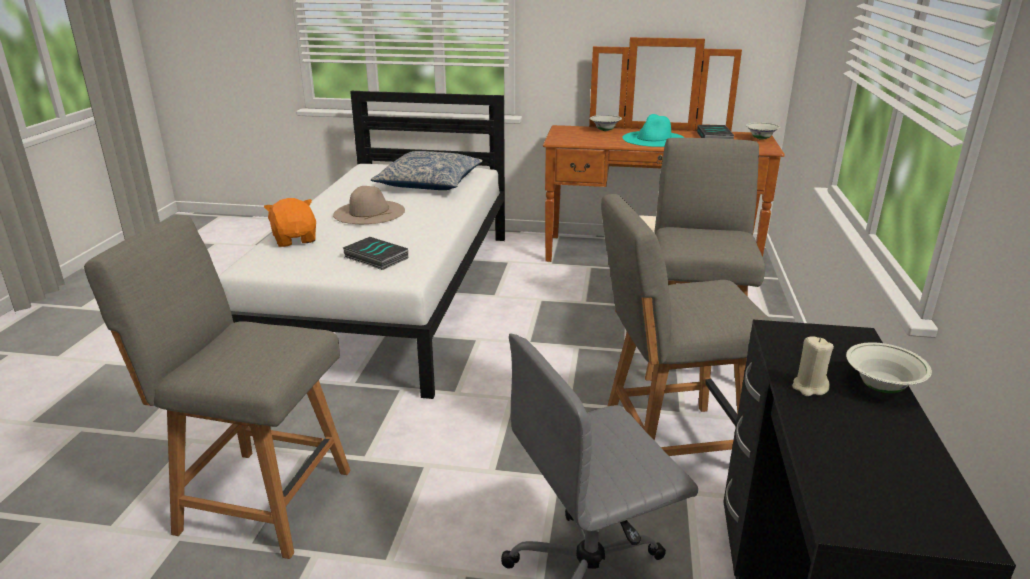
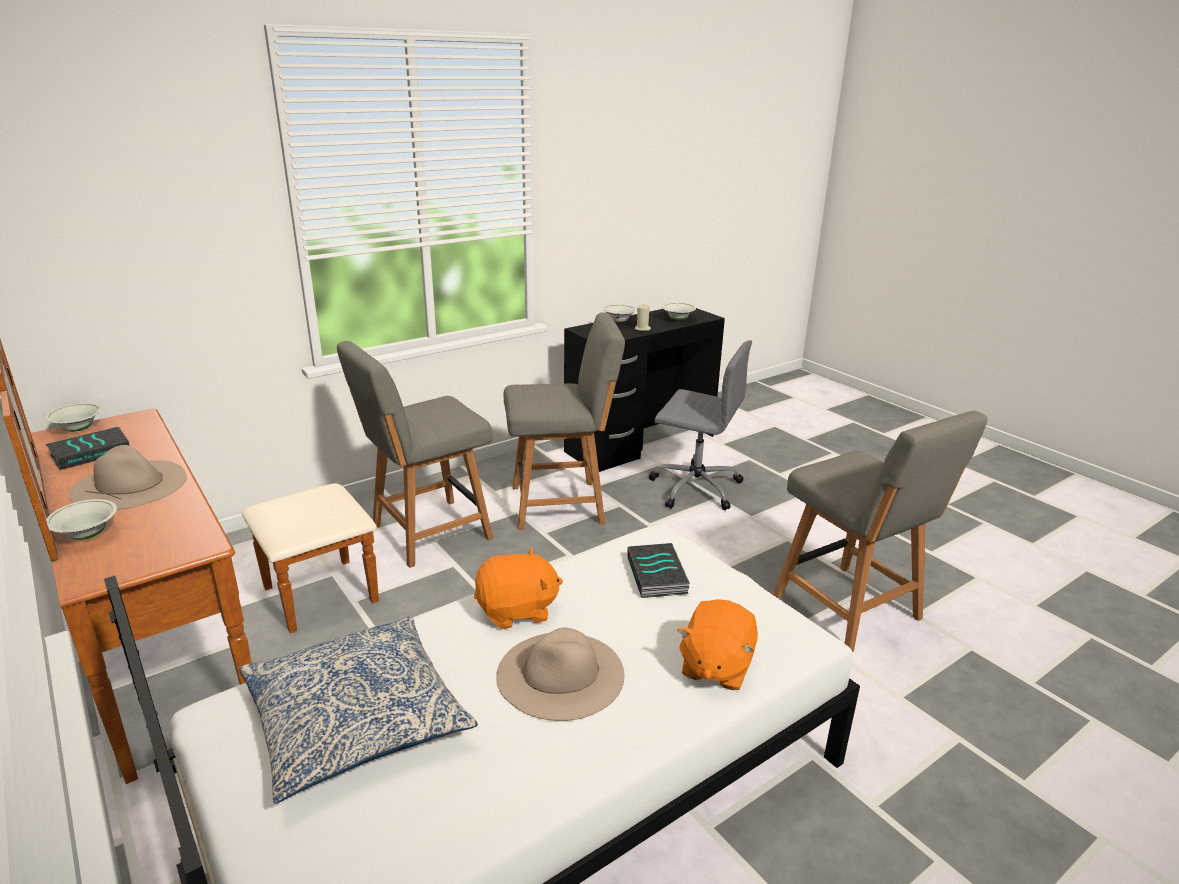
camera: 135 degrees left, 0 degrees up
(428, 220) = (517, 611): none -> orange plush toy
(654, 139) = (130, 484): turquoise hat -> beige hat
(667, 445) = (561, 504): grey chair -> grey chair turned 45 degrees counterclockwise
(847, 460) = (678, 320): none -> white bowl

